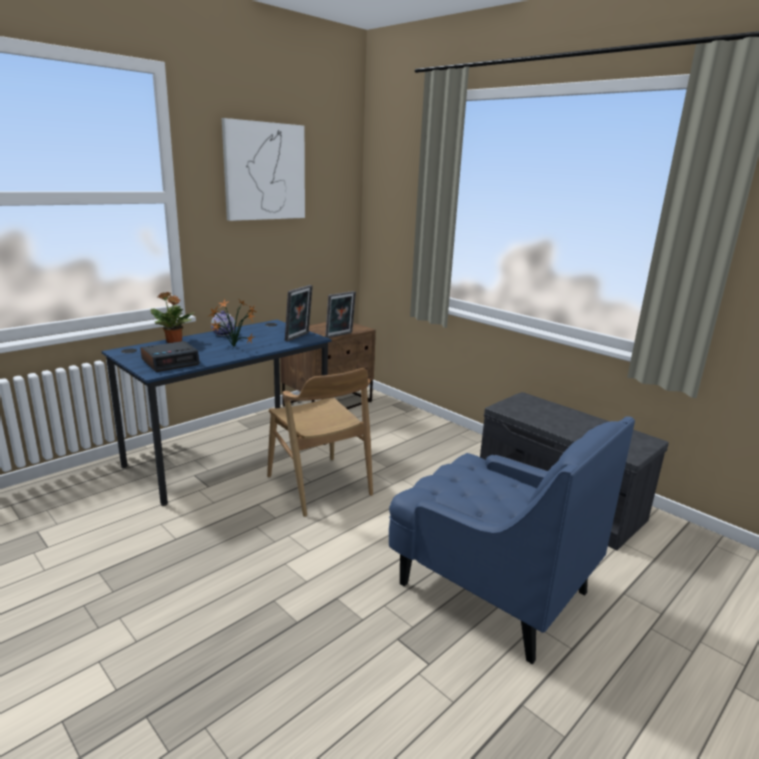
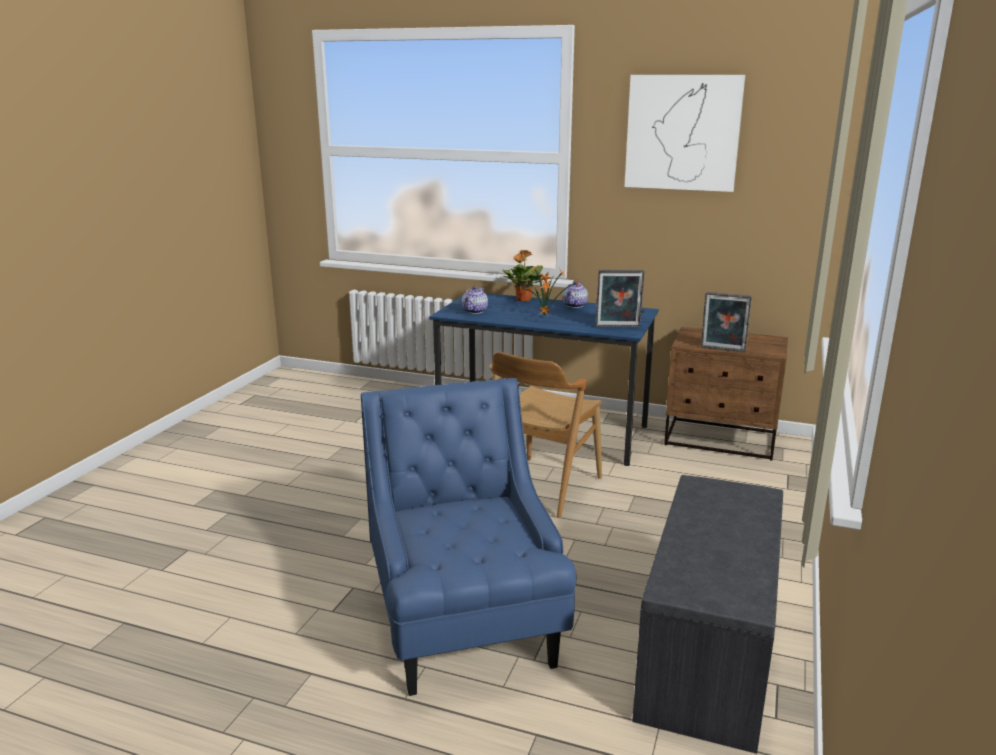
camera: 65 degrees right, 0 degrees up
(171, 362) = (475, 311): alarm clock -> teapot
(490, 587) = (465, 626): blue armchair -> blue armchair turned 150 degrees clockwise

